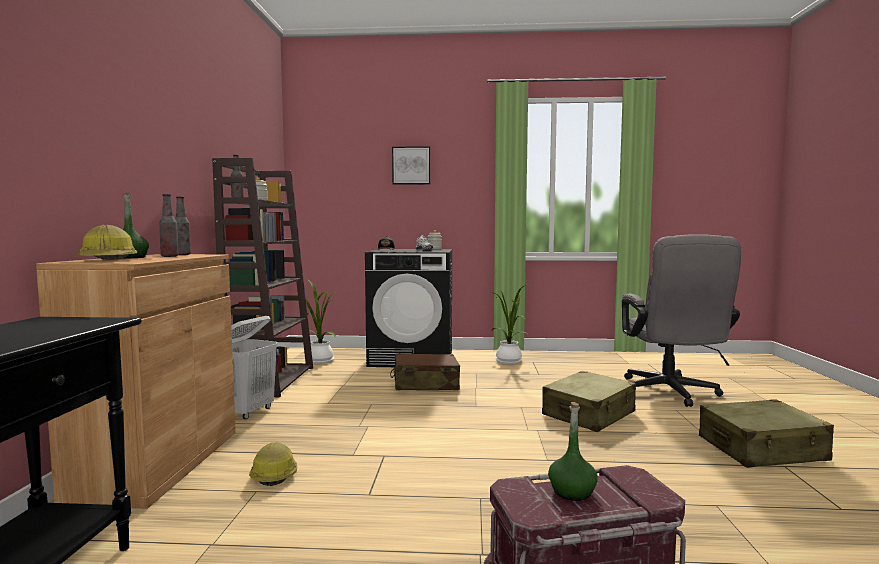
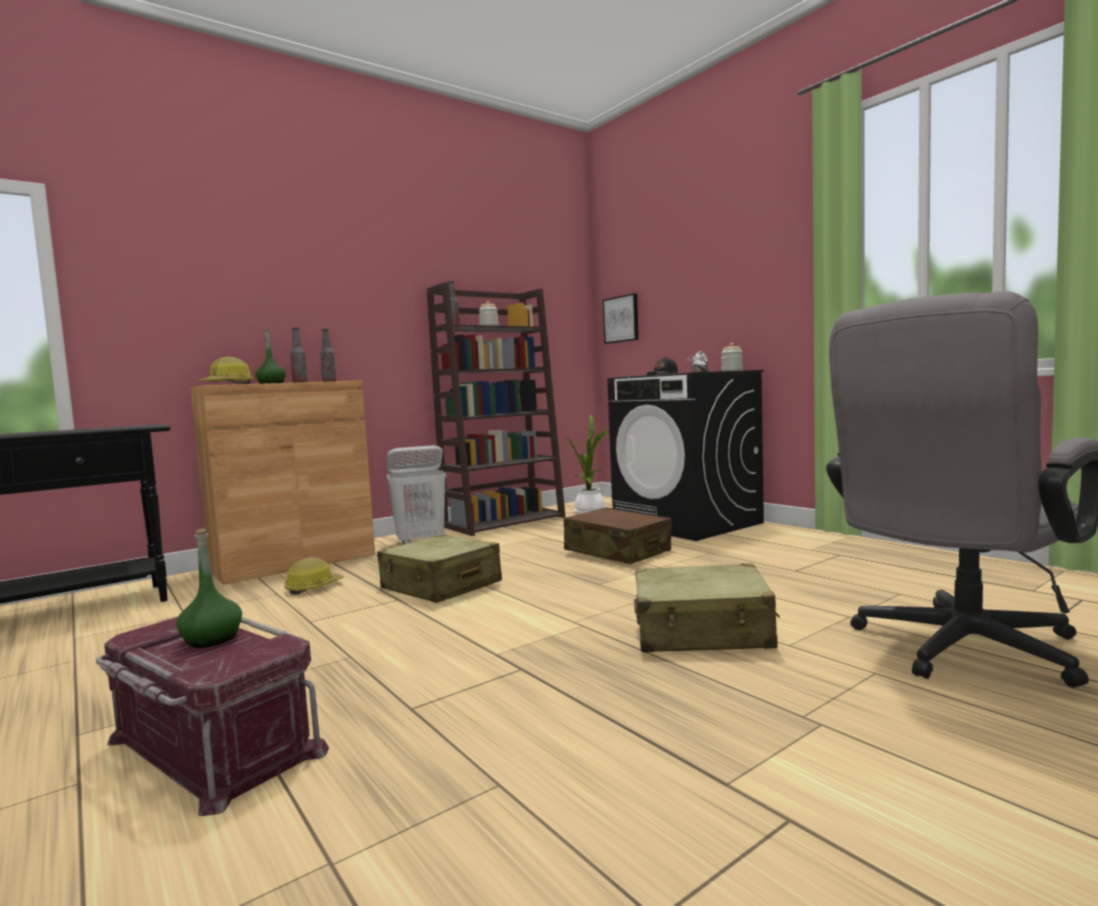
camera: 50 degrees right, 0 degrees up
(411, 165) = (713, 254): picture -> picture (621, 319)
(509, 362) = (800, 549): potted plant -> none
(761, 449) = (837, 781): beige suitcase -> beige suitcase (440, 586)

